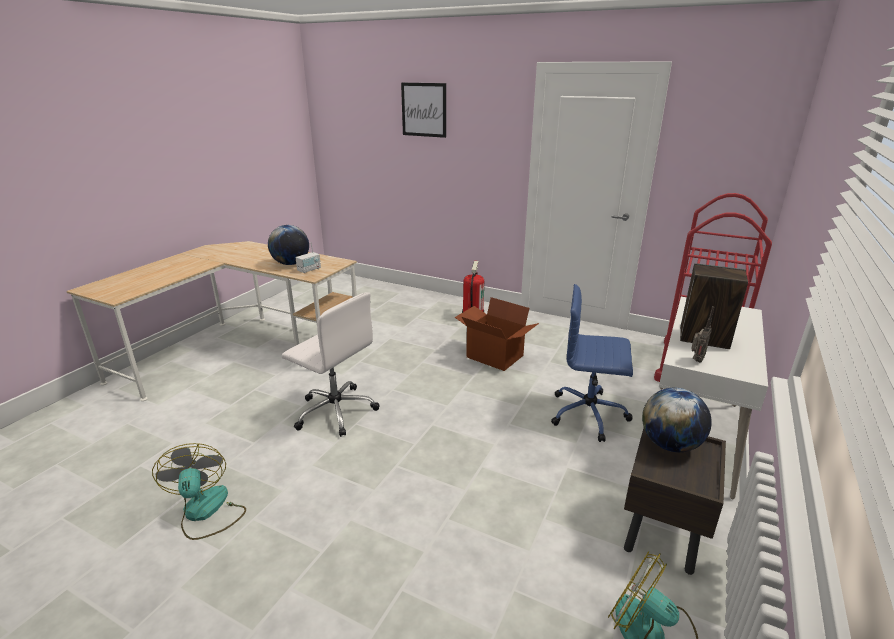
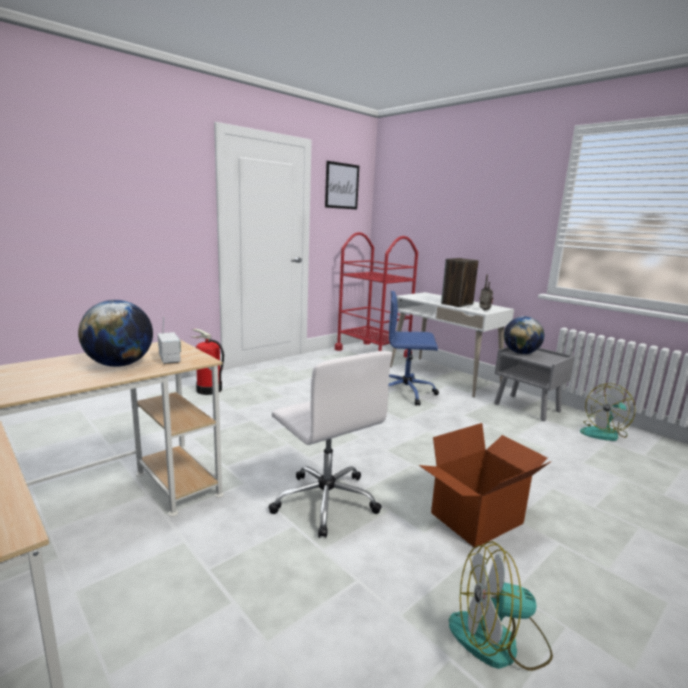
camera: 70 degrees left, 10 degrees down
(335, 411) = (325, 500): white office chair -> white office chair turned 90 degrees clockwise
(424, 110) = (78, 157): picture -> picture (342, 186)
(494, 357) = (296, 400): cardboard box -> cardboard box (478, 519)
(589, 414) = (406, 392): blue office chair -> blue office chair turned 60 degrees clockwise
(663, 532) = (527, 408): brown nightstand -> grey nightstand

